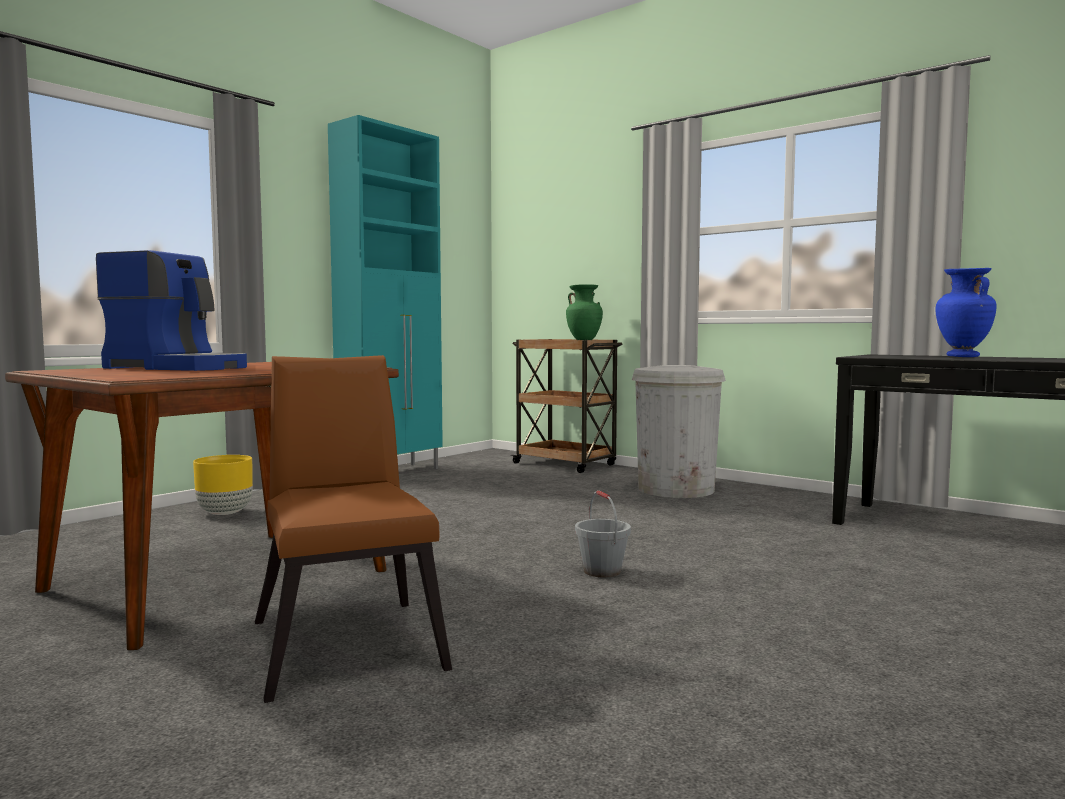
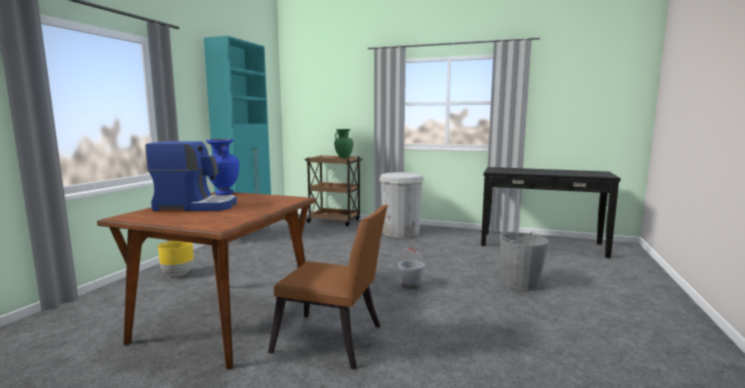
camera: 20 degrees left, 5 degrees up
(348, 639) = (333, 341): brown chair -> brown chair turned 150 degrees clockwise
(859, 597) = (520, 283): none -> grey bucket
(962, 356) = (530, 169): blue vase -> blue vase (223, 193)

